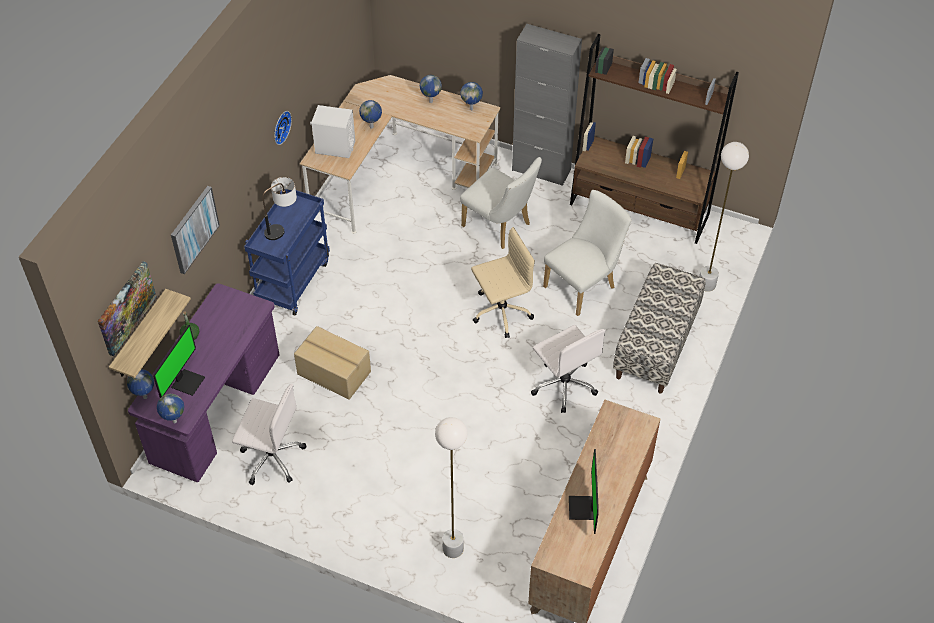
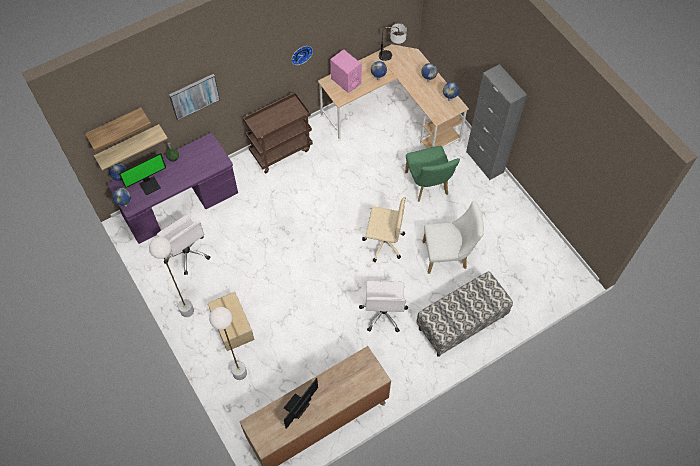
camera: 35 degrees right, 10 degrees up
(126, 307) = (115, 126): picture -> shelf
(282, 228) = (275, 118): table lamp -> table lamp (392, 55)
(293, 280) = (281, 150): blue cart -> brown cart
(333, 373) = (259, 223): cardboard box -> cardboard box (232, 326)
(335, 147) = (346, 81): white speaker -> pink speaker
(500, 227) = (428, 186): white chair -> green chair
(639, 209) = (526, 225): brown bookcase -> none
(707, 284) = (527, 302): white floor lamp -> white floor lamp (187, 311)

